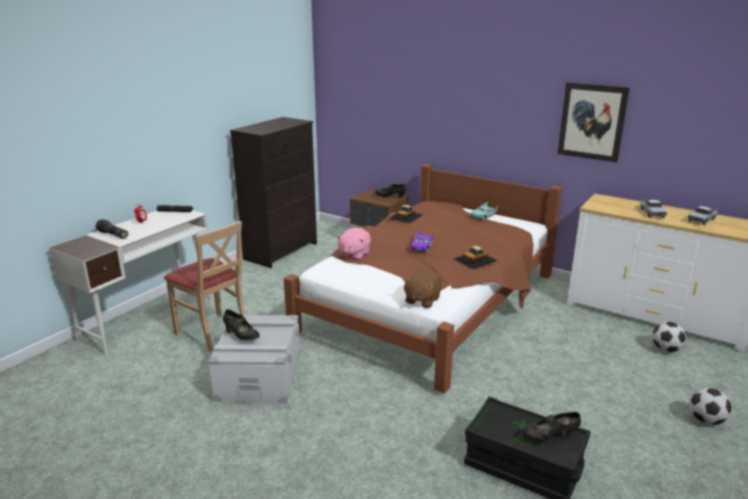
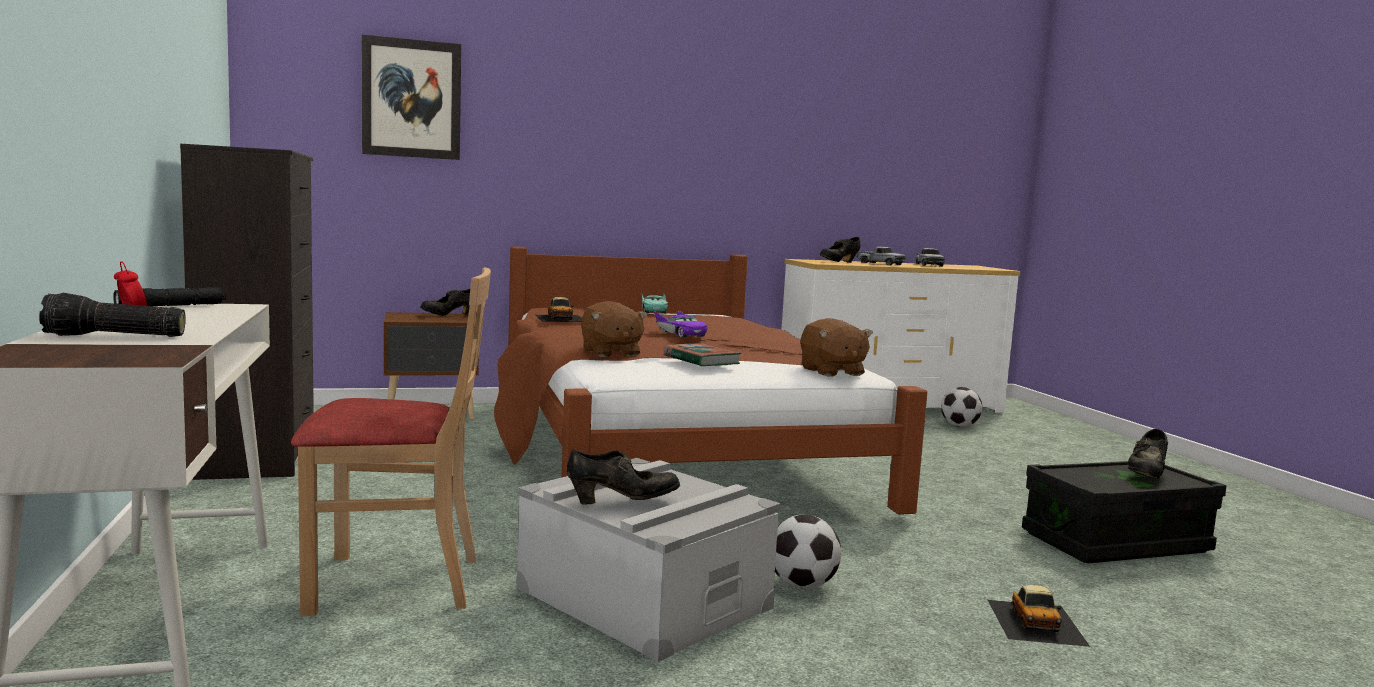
camera: 50 degrees left, 15 degrees down
(354, 254) = (610, 353): pink plush toy -> brown plush toy
(372, 273) = (701, 360): none -> book
(475, 260) = (774, 335): toy car -> toy car (1036, 621)
(592, 121) = (772, 158): picture -> picture (412, 99)
(614, 207) = (839, 262): none -> black shoe
(706, 420) = (1103, 460): football -> football (801, 585)

